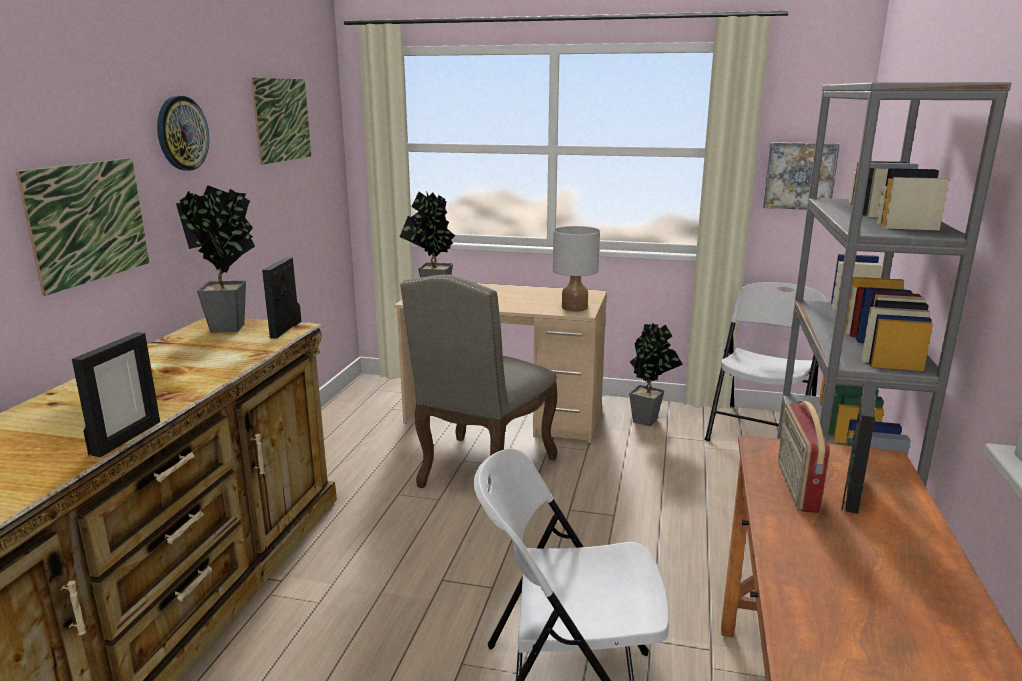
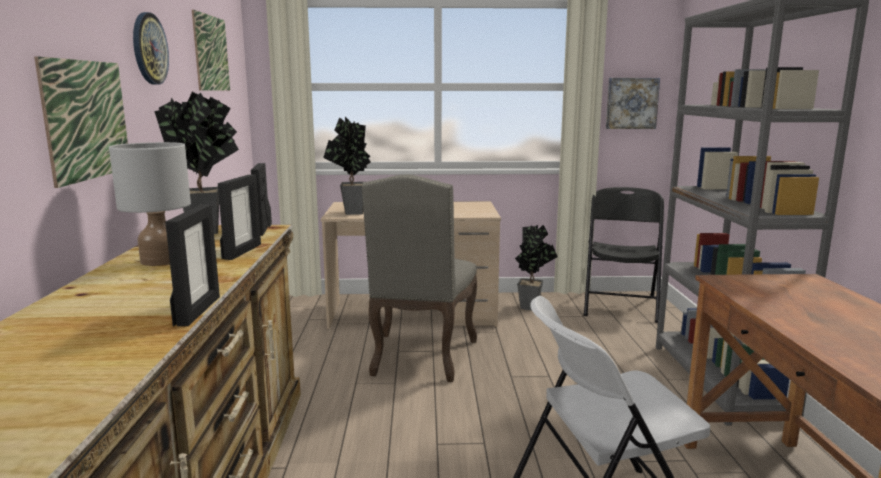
camera: 15 degrees left, 5 degrees down
(574, 308) = (477, 212): grey table lamp -> grey table lamp (161, 261)
(761, 431) = (620, 305): white chair -> black chair
(795, 486) = (772, 299): radio -> none
(850, 491) = (812, 299): picture frame -> picture frame (242, 251)

